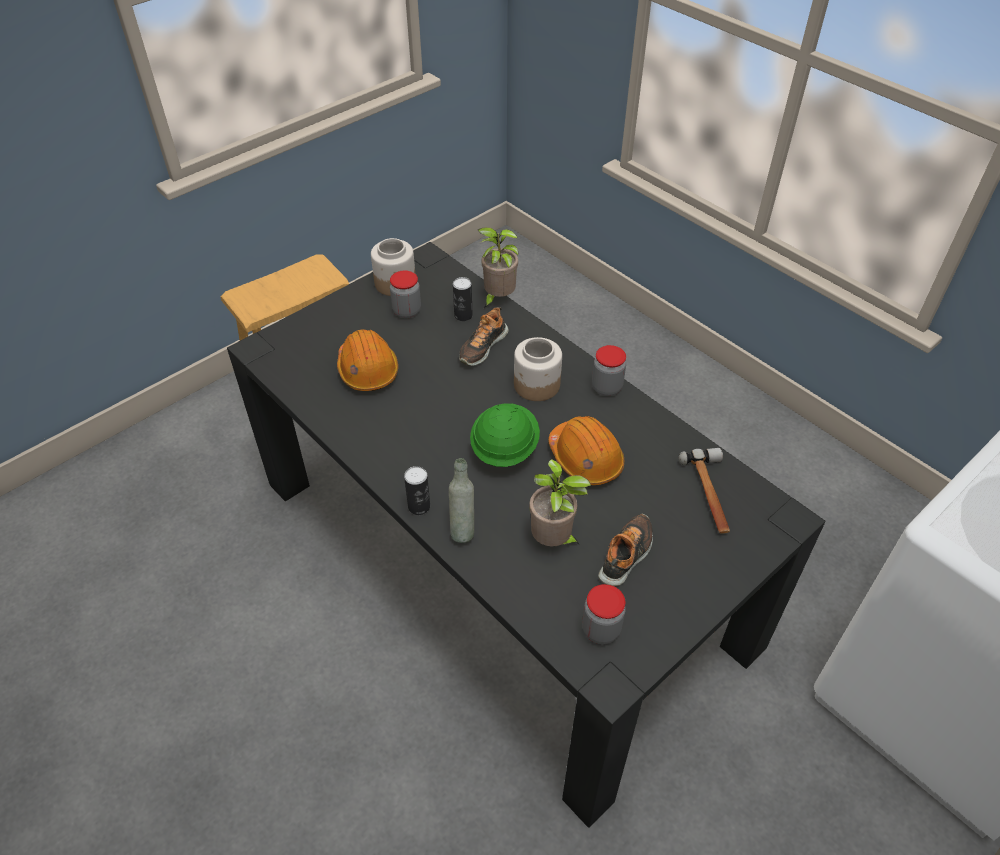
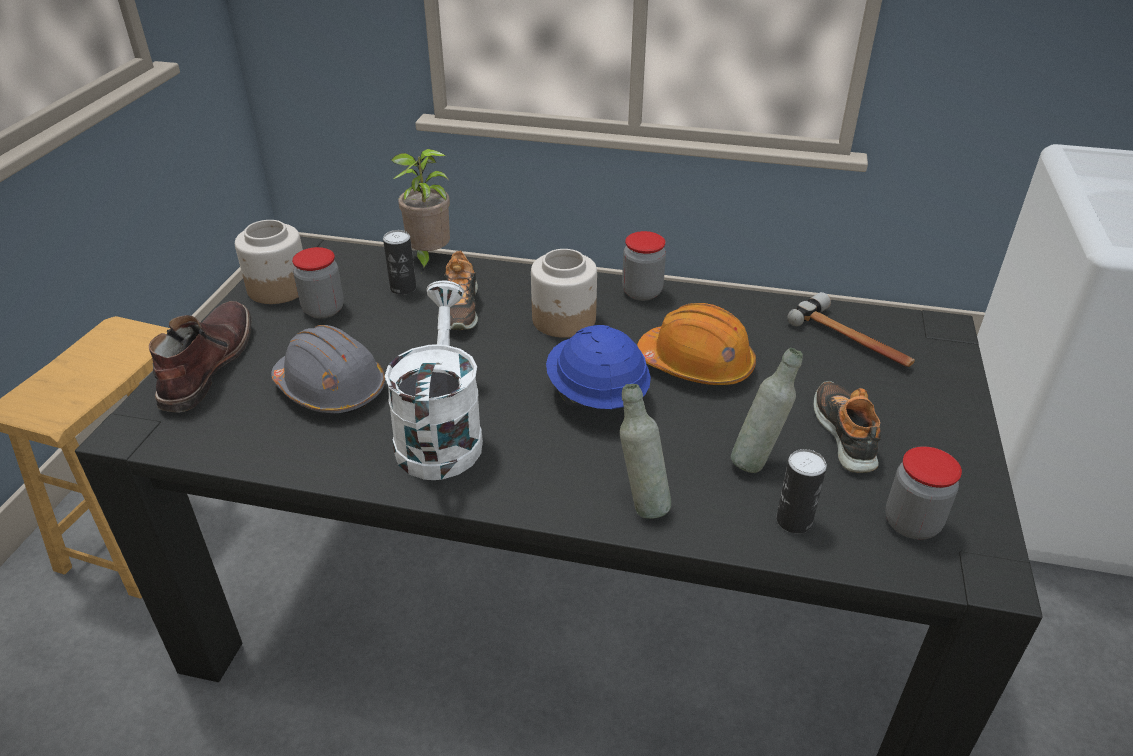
camera: 35 degrees left, 10 degrees down
(319, 322) = (206, 365): none -> brown boot
(368, 370) = (331, 389): orange hard hat -> grey hard hat
(398, 428) = (440, 433): none -> white watering can
(419, 506) = (559, 507): can -> can (794, 521)
(504, 448) = (596, 396): green hard hat -> blue hard hat
(553, 541) = (757, 461): potted plant -> grey bottle

